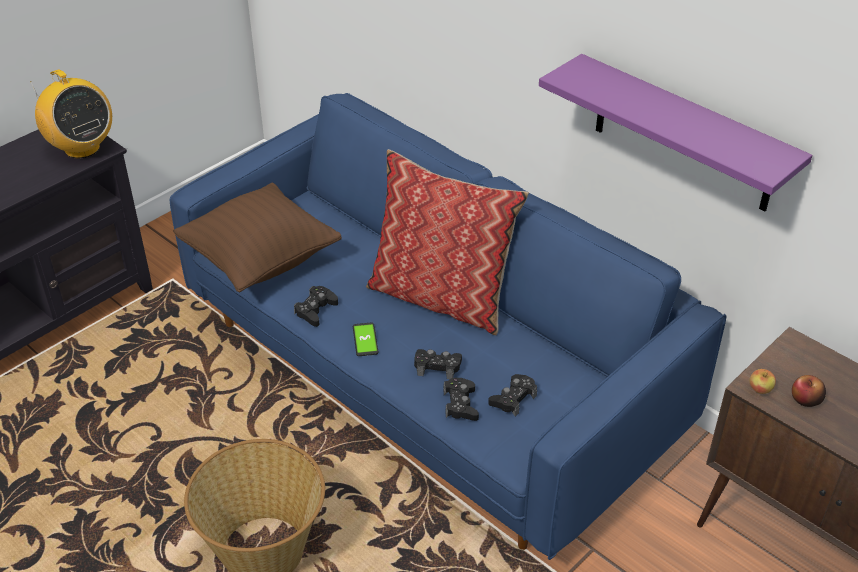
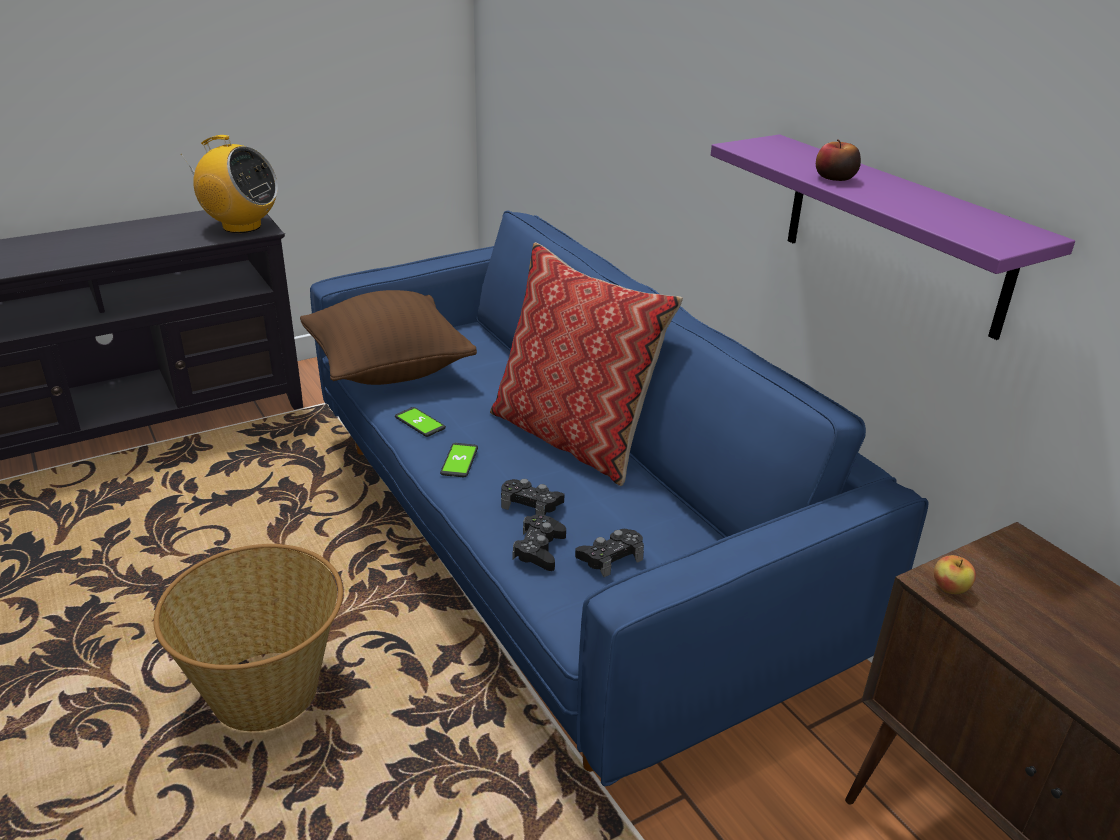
camera: 15 degrees right, 10 degrees down
(81, 148) = (241, 226): radio -> radio turned 45 degrees counterclockwise
(315, 310) = (420, 423): black game controller -> phone
(805, 400) = (1021, 616): apple -> apple (834, 178)

